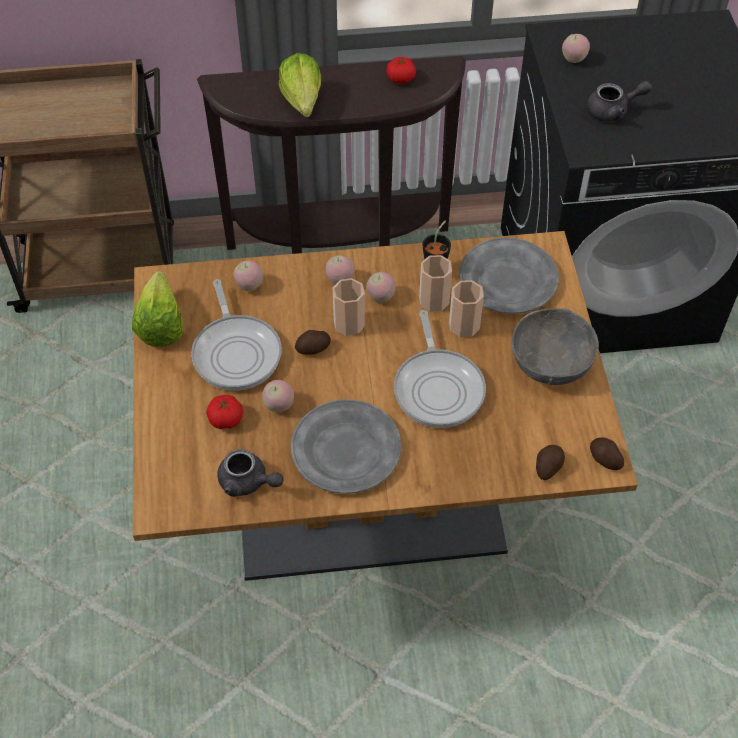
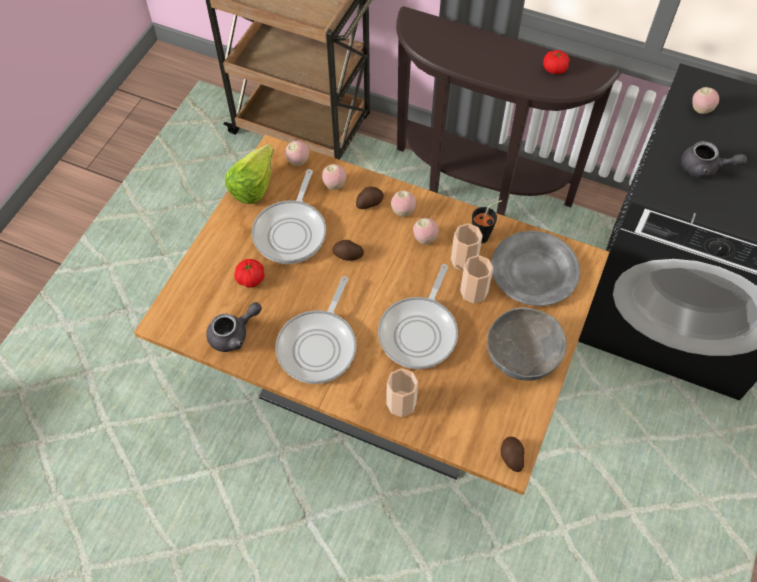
camera: 30 degrees right, 5 degrees up
(248, 482) = (234, 334): grey teapot -> grey teapot turned 90 degrees counterclockwise
(279, 405) = (294, 287): apple -> apple (298, 161)
(301, 106) = (461, 60): lettuce -> none
(346, 449) = (319, 345): grey plate -> frying pan
(349, 323) = (387, 248): cup -> cup (401, 403)
(548, 467) = (461, 439): potato -> potato (369, 202)

